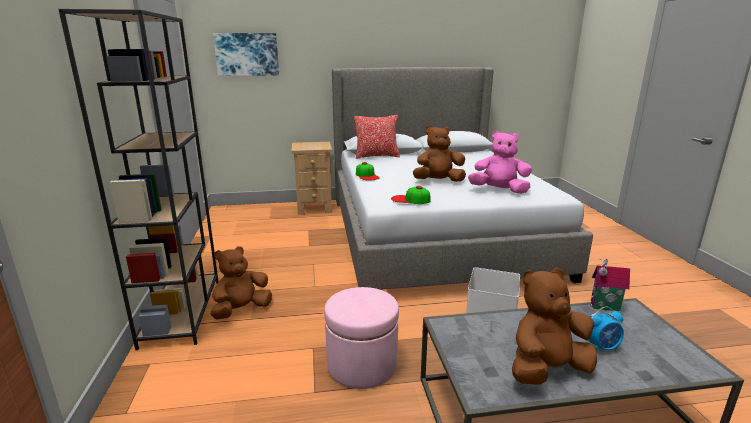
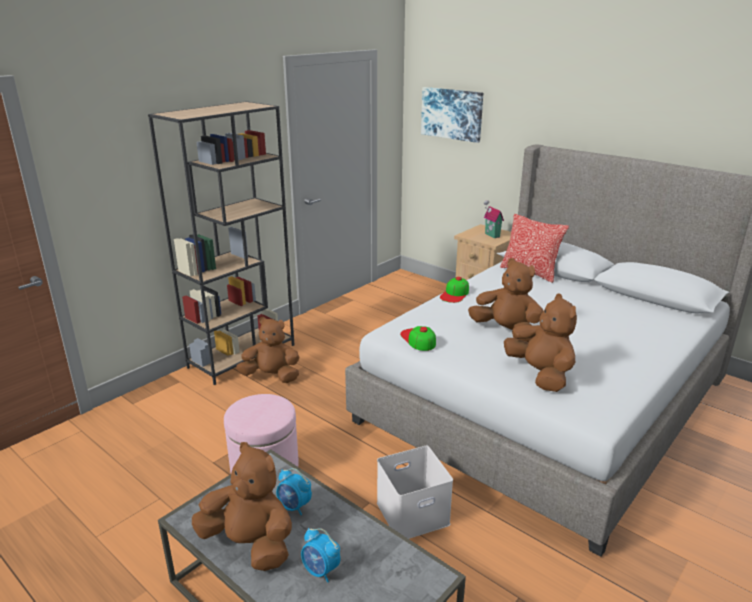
camera: 50 degrees right, 5 degrees up
(499, 190) = (540, 375): pink plush toy -> brown plush toy
(514, 332) = (294, 507): none -> alarm clock
(605, 308) = (409, 555): toy house -> toy house (491, 235)

